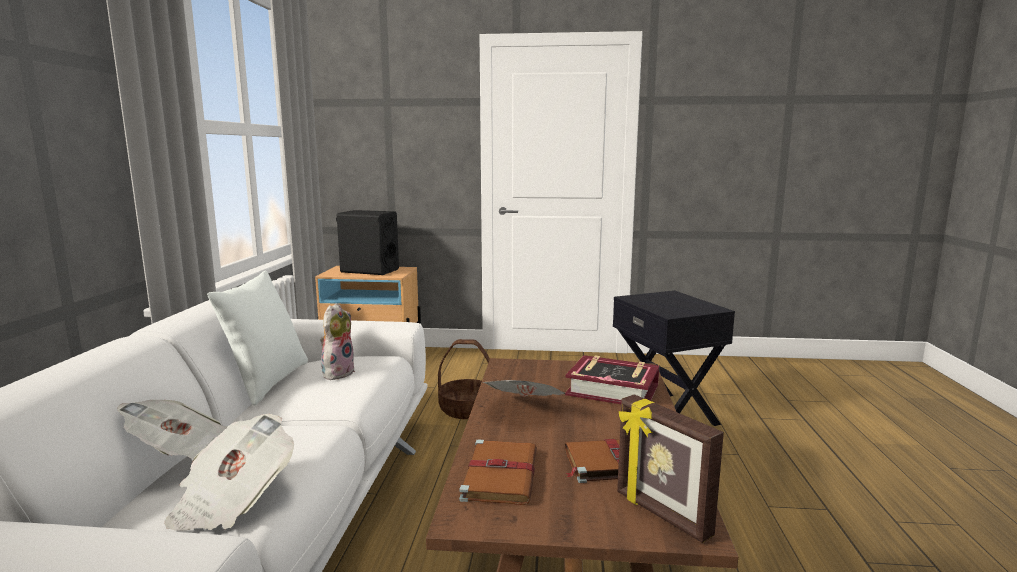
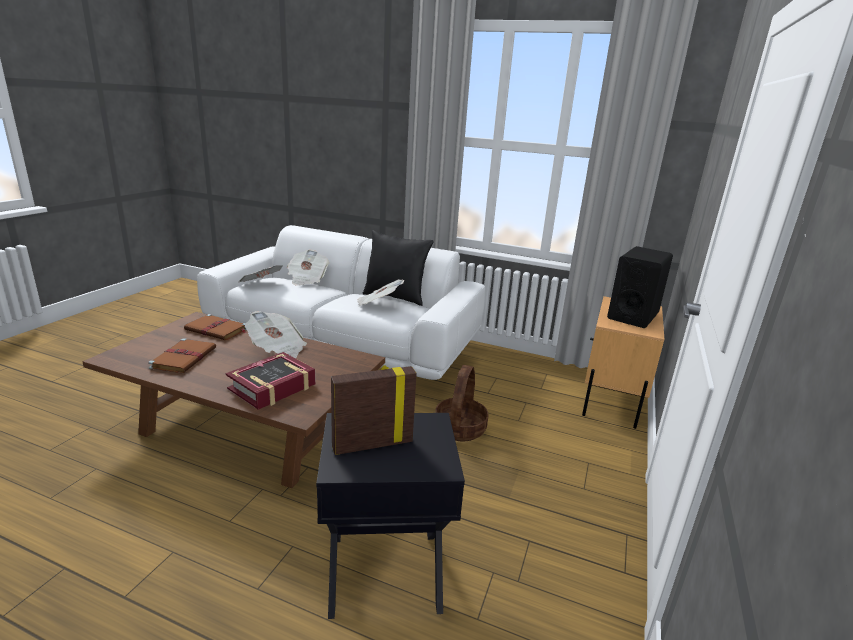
camera: 105 degrees right, 10 degrees up
(267, 382) = (395, 297): white pillow -> black pillow
(337, 373) = (378, 304): plush toy -> newspaper
(661, 514) = (131, 354): picture frame -> picture frame (372, 444)

